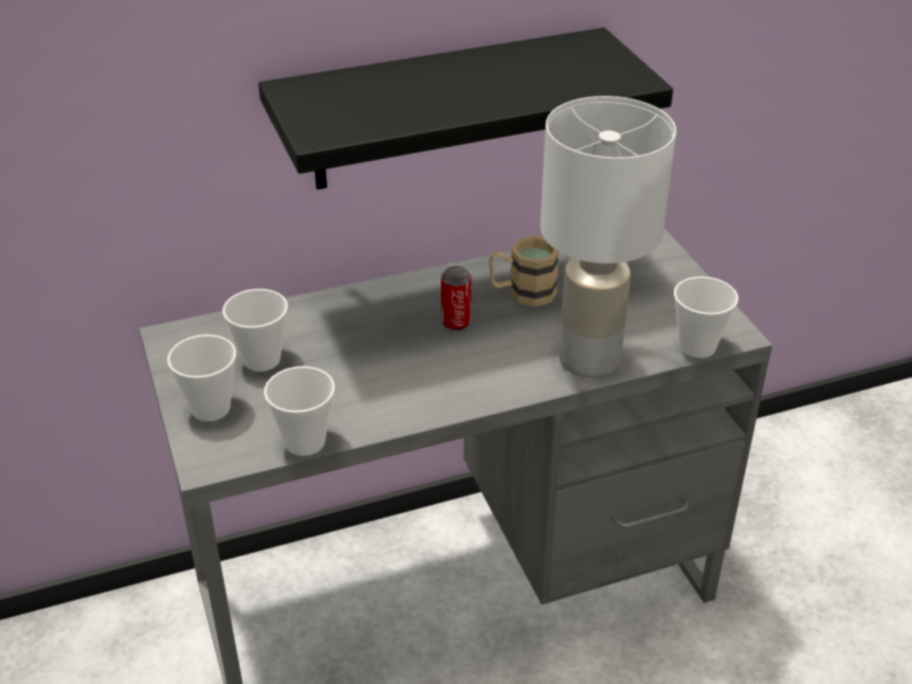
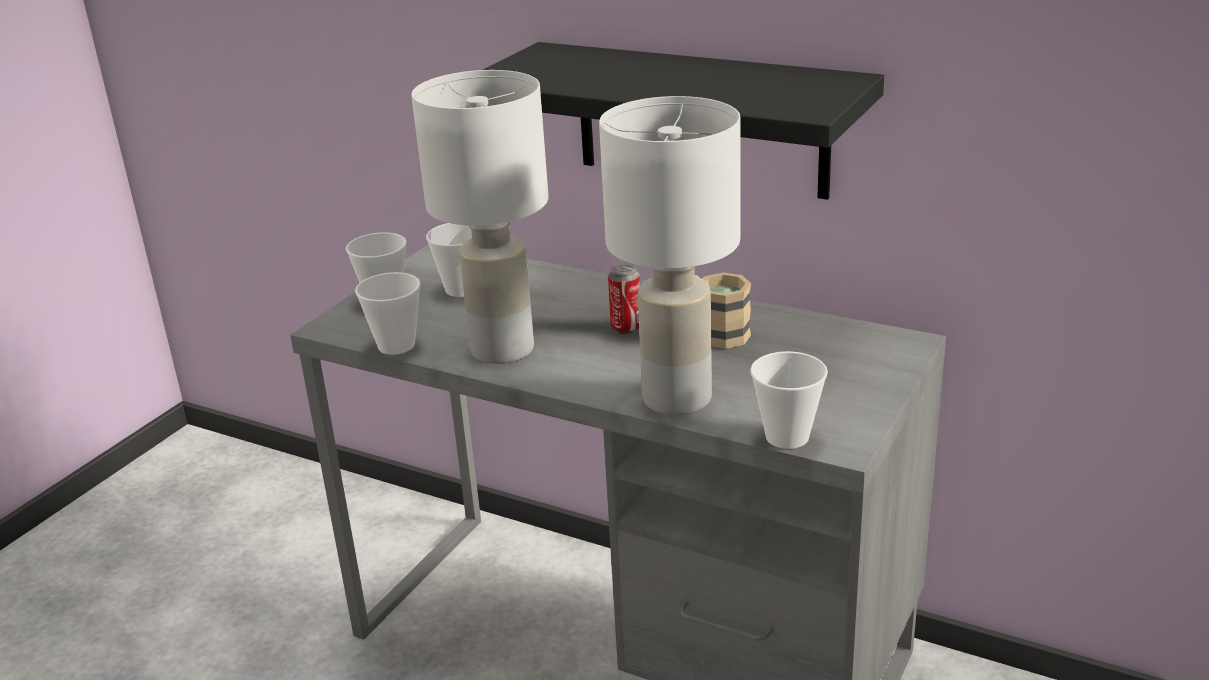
camera: 50 degrees right, 10 degrees down
(401, 393) = (504, 350): none -> white table lamp

